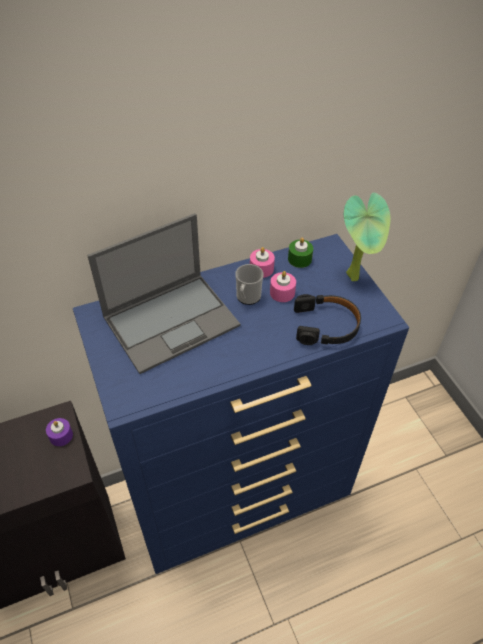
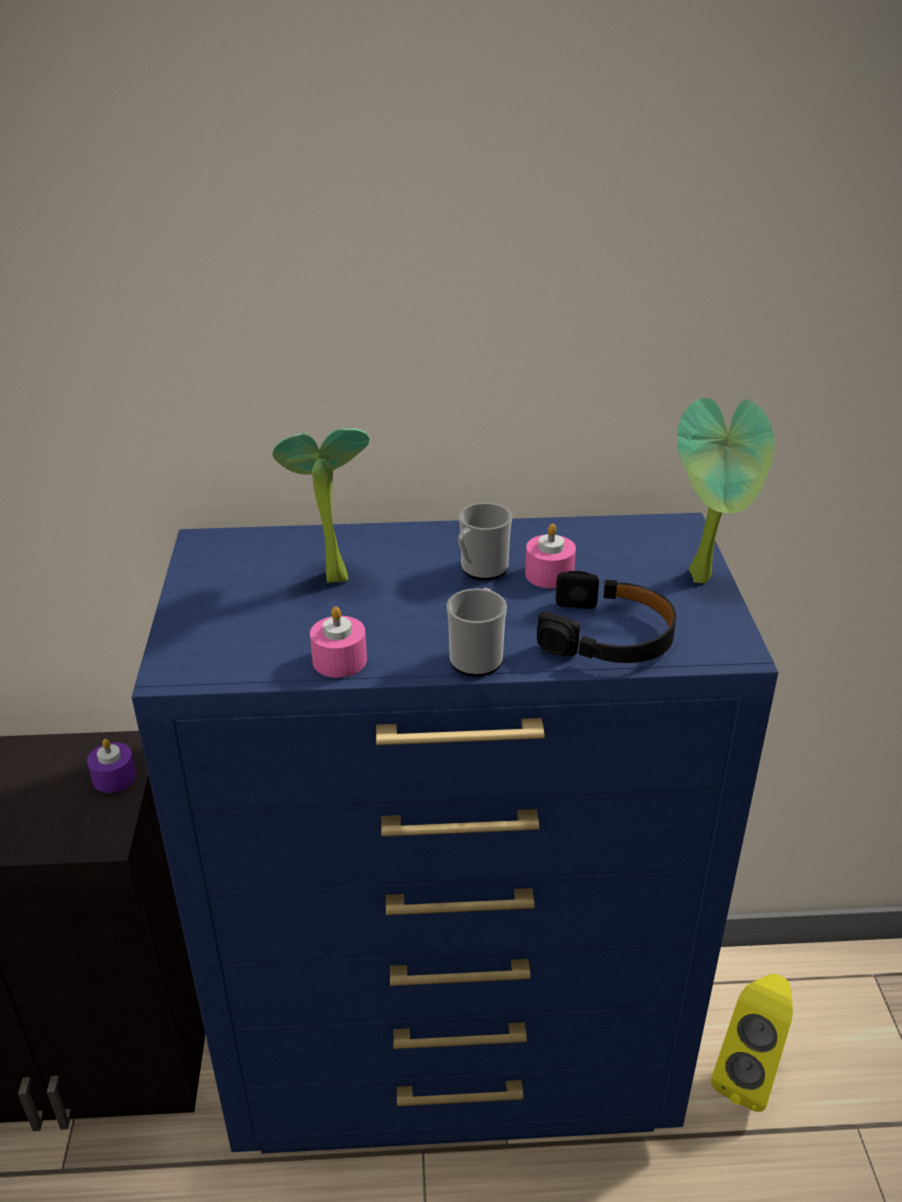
camera: 20 degrees right, 15 degrees down
(172, 320) = (330, 575): laptop -> potted plant
(261, 269) = (530, 536): pink candle -> pink candle (339, 660)
(271, 355) = (477, 656): none -> mug
(299, 259) = (609, 535): green candle -> none
(367, 459) = (748, 1075): none -> yellow speaker

